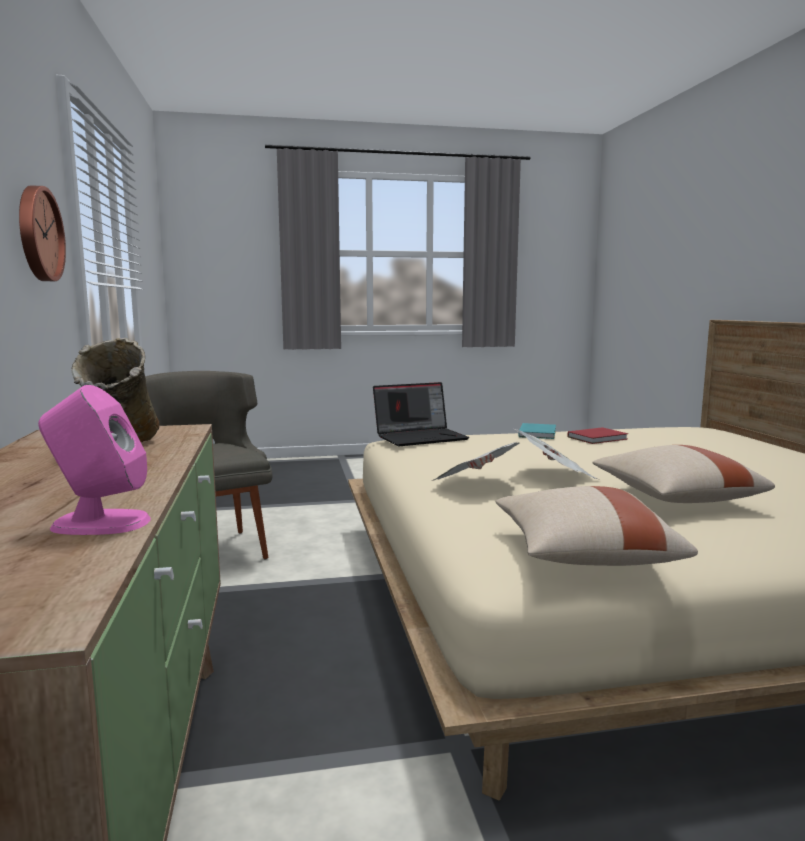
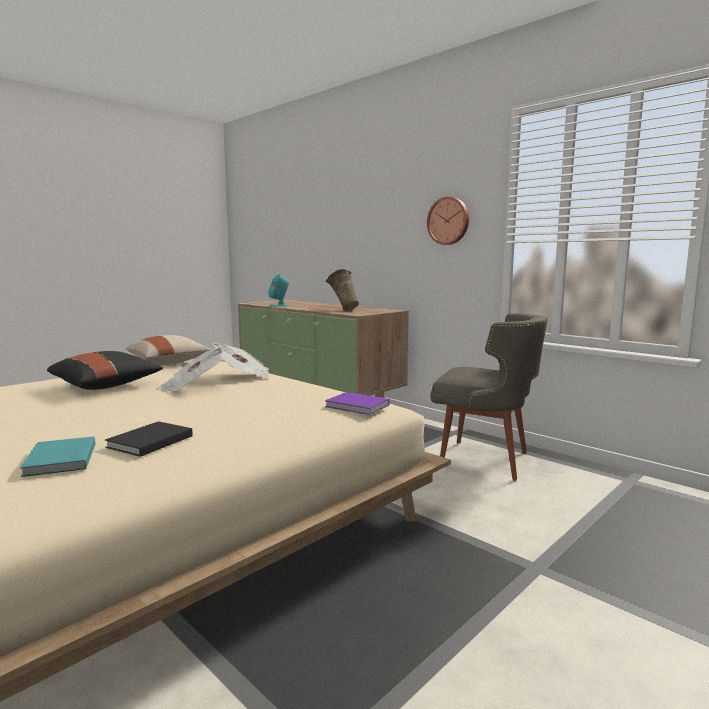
camera: 145 degrees right, 0 degrees up
(100, 523) = (279, 305): pink speaker -> turquoise speaker
(421, 437) = (358, 406): laptop -> purple book
(538, 433) = (235, 438): turquoise book -> turquoise book (59, 460)
(599, 438) = (148, 442): red book -> black book
(675, 498) = (107, 385): beige pillow -> black pillow

